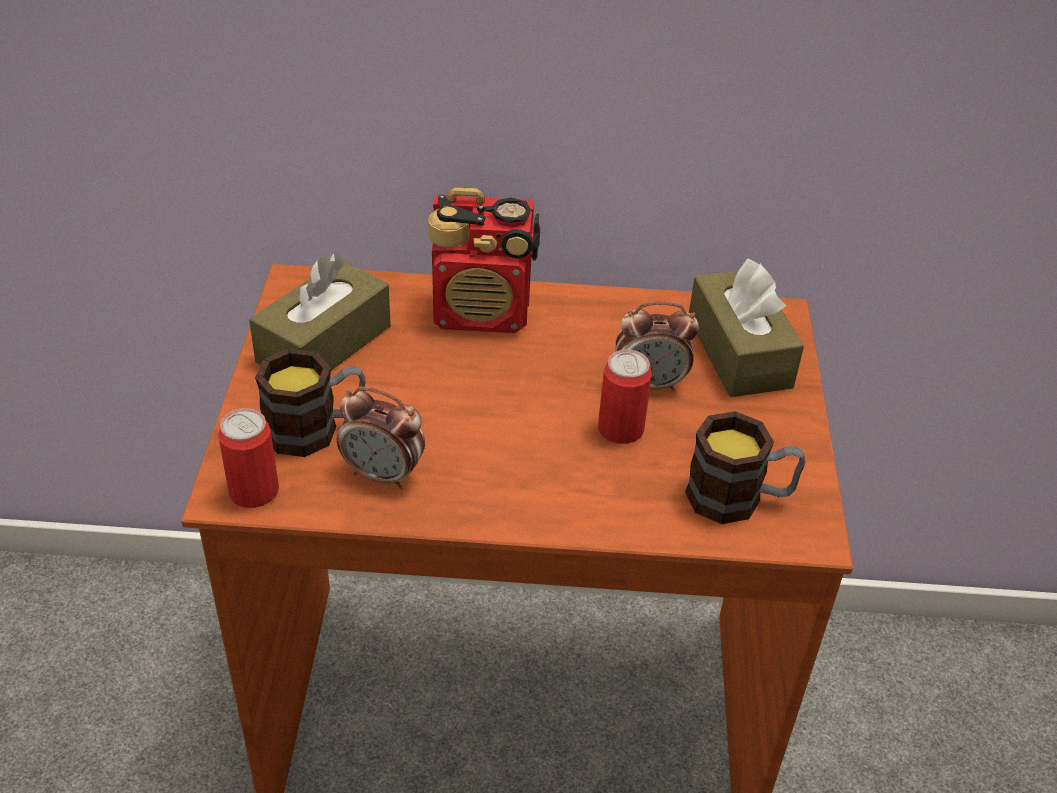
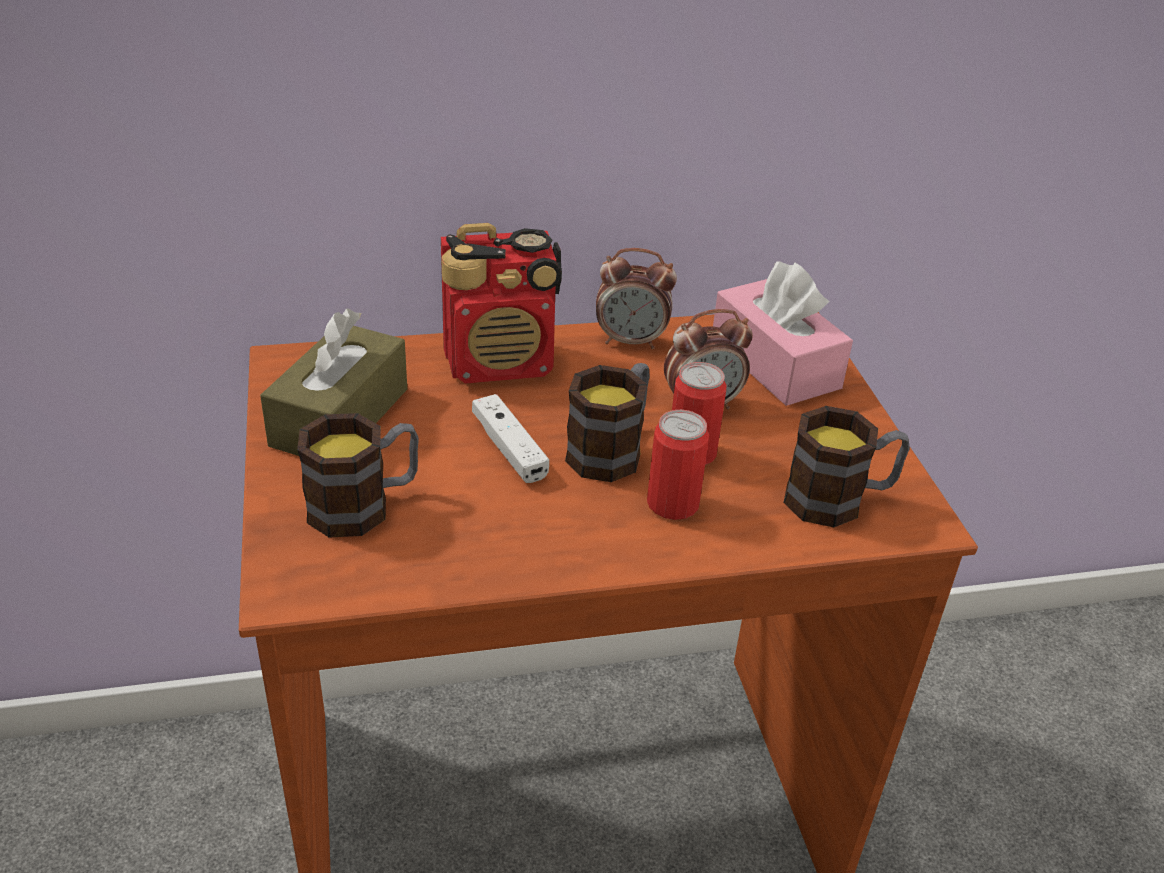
camera: 15 degrees left, 5 degrees down
(253, 491) = (316, 582): can -> can (672, 504)
(383, 475) = (458, 539): alarm clock -> alarm clock (631, 341)
(458, 398) = (509, 448): none -> white game controller
(549, 413) = (612, 449): none -> mug
(739, 352) = (774, 363): brown tissue box -> pink tissue box

